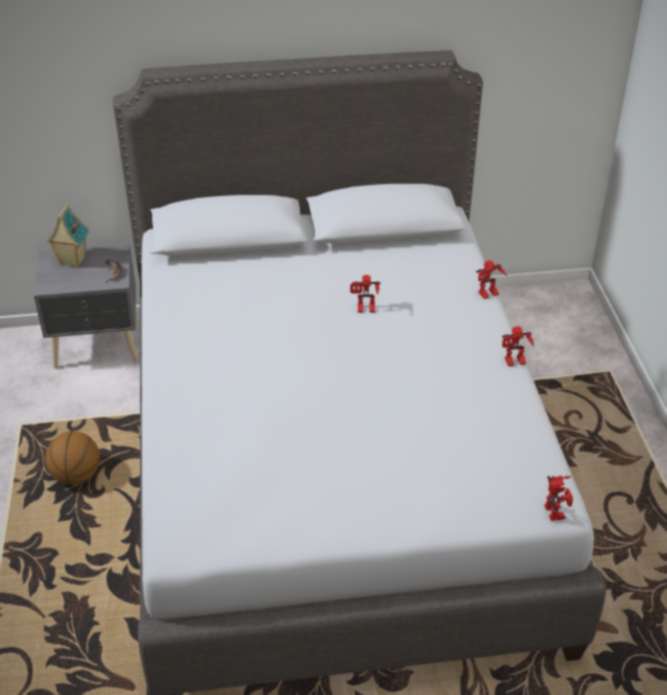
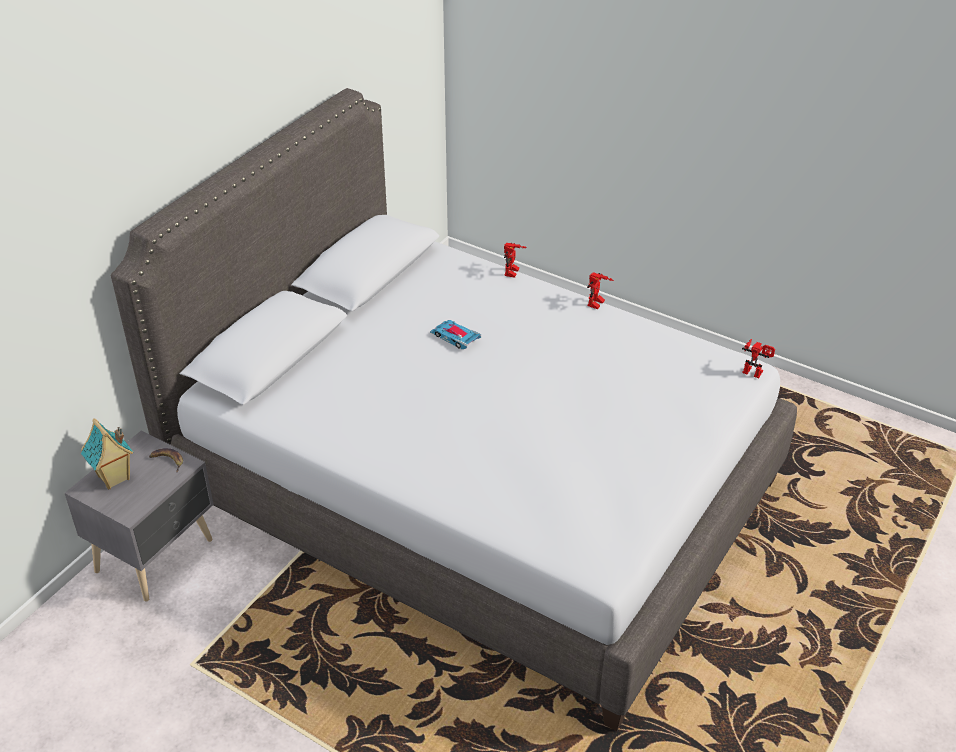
camera: 50 degrees left, 0 degrees up
(76, 475) = (307, 656): basketball -> none
(364, 310) = (455, 337): toy robot -> toy car

